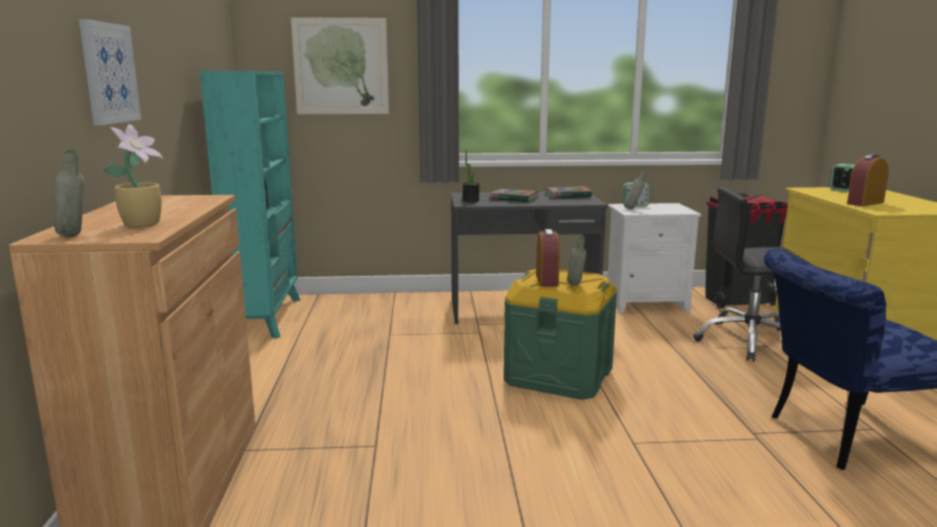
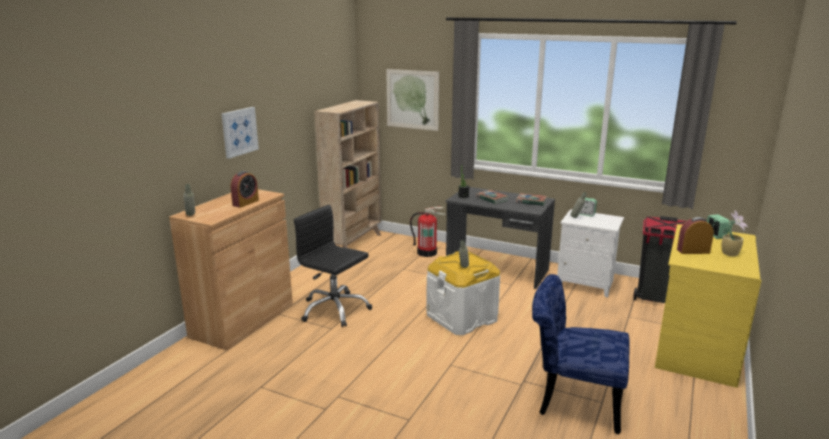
camera: 30 degrees right, 5 degrees up
(144, 224) = (221, 211): potted plant -> potted plant (730, 253)
(266, 317) = (353, 243): turquoise bookcase -> beige bookcase
(399, 308) = (427, 252): none -> fire extinguisher
(546, 280) = (454, 260): alarm clock -> alarm clock (245, 203)
(558, 375) = (462, 317): green storage box -> white storage box
(749, 341) = (615, 328): black office chair -> black office chair (334, 310)

